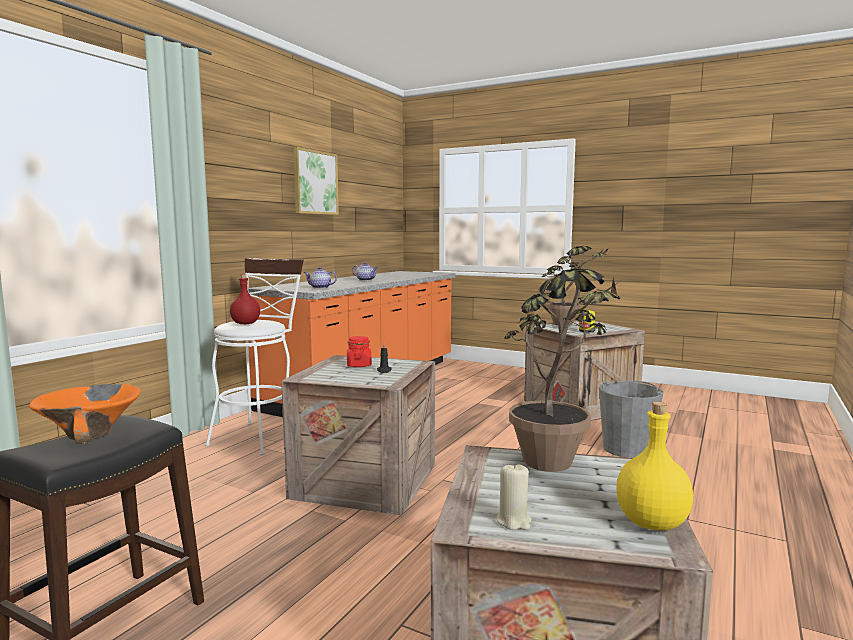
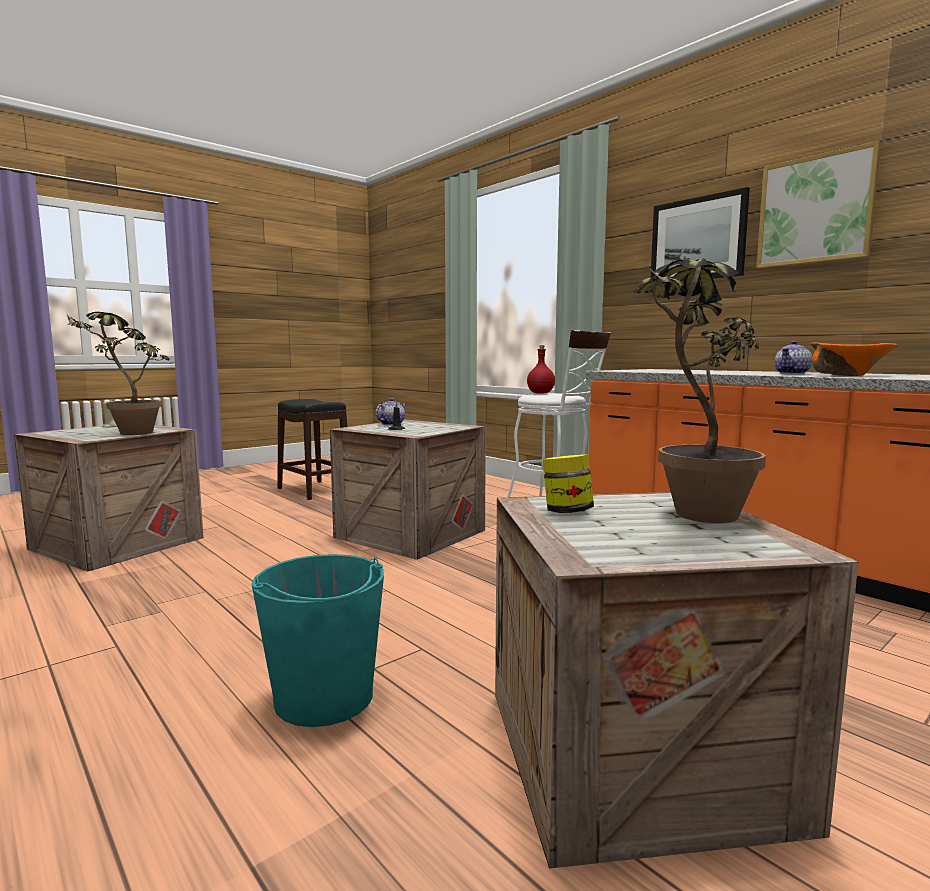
camera: 110 degrees right, 0 degrees up
(91, 435) = (315, 401): orange bowl -> orange bowl (849, 375)
(261, 184) = (697, 239): none -> picture
(320, 288) = (645, 370): teapot -> teapot (391, 424)
(359, 365) = (427, 427): red jar -> none
(627, 449) = (324, 697): grey bucket -> turquoise bucket
(652, 522) = (51, 434): yellow bottle -> none

